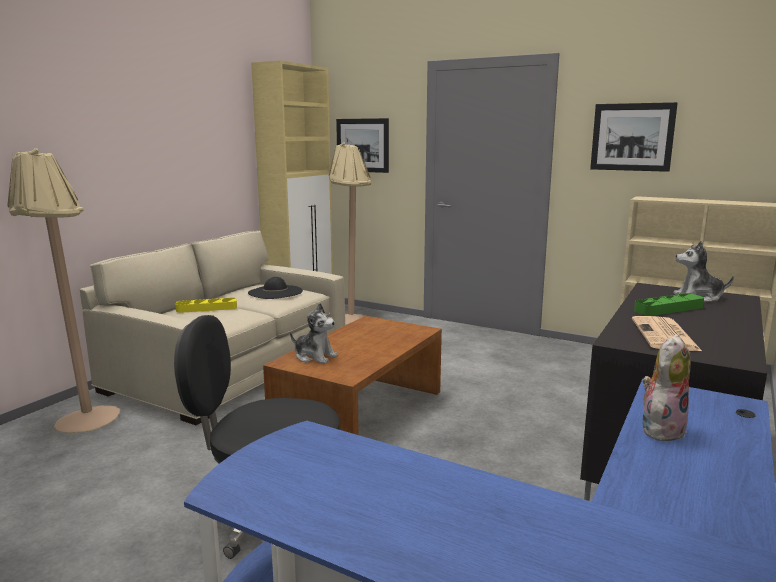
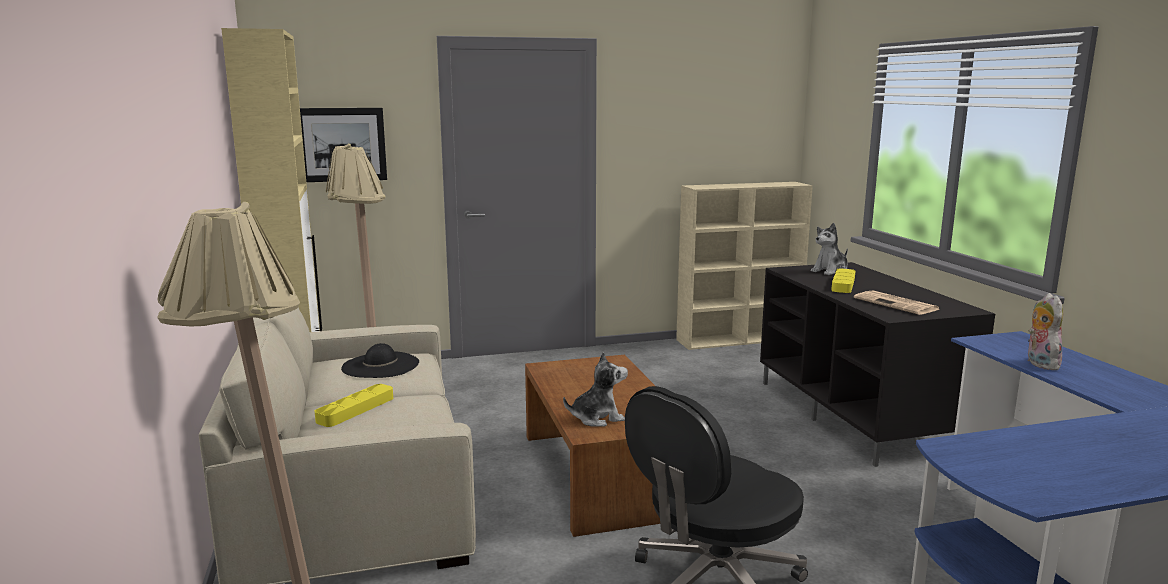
camera: 45 degrees left, 0 degrees up
(632, 137) = (672, 127): picture -> none
(668, 309) = (843, 284): green tray -> yellow tray

